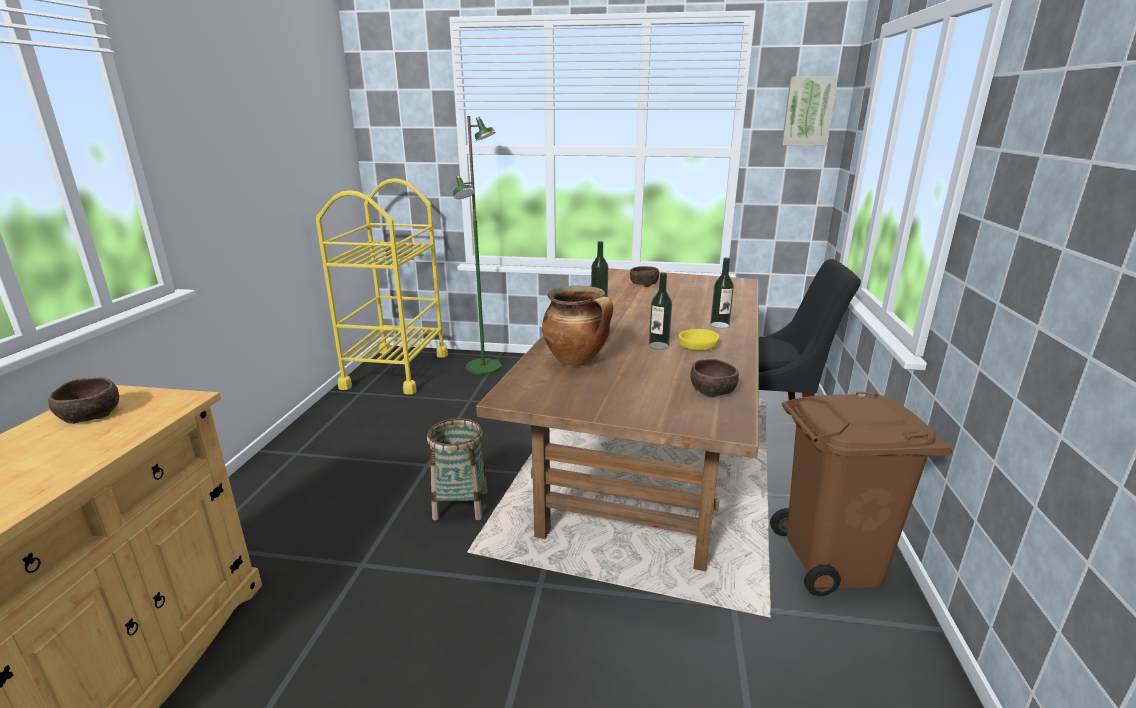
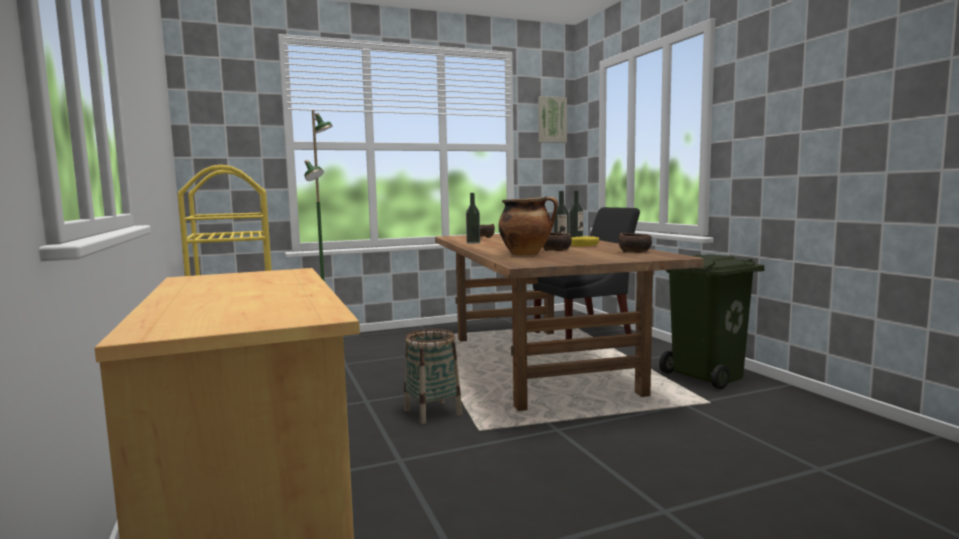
camera: 30 degrees left, 15 degrees down
(91, 415) = (222, 281): brown bowl -> brown bowl (556, 250)
(833, 562) = (708, 376): brown trash can -> green trash can

